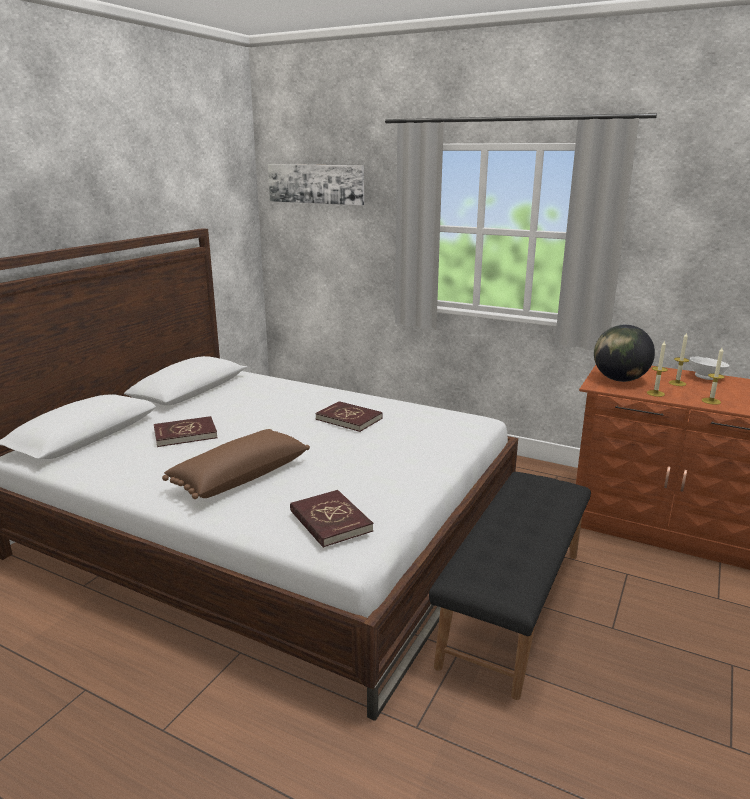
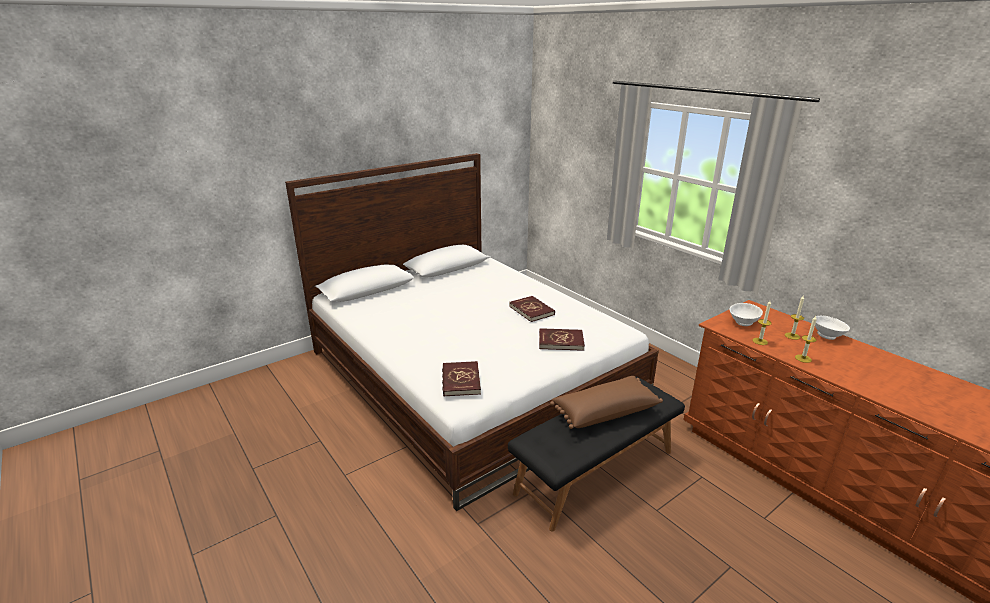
camera: 25 degrees right, 5 degrees up
(185, 434) = (422, 300): red book -> red book (561, 341)
(239, 476) = (432, 337): brown pillow -> brown pillow (604, 411)
(316, 184) = (567, 123): picture -> none
(619, 380) = (742, 323): globe -> white bowl

